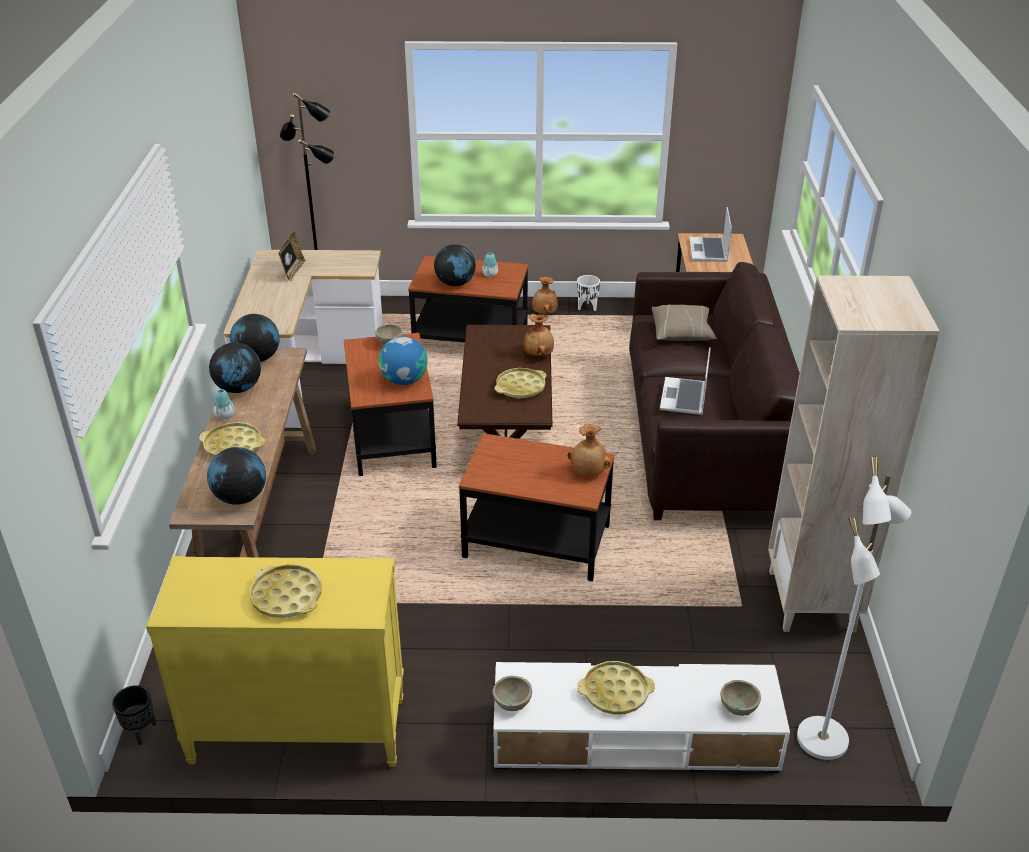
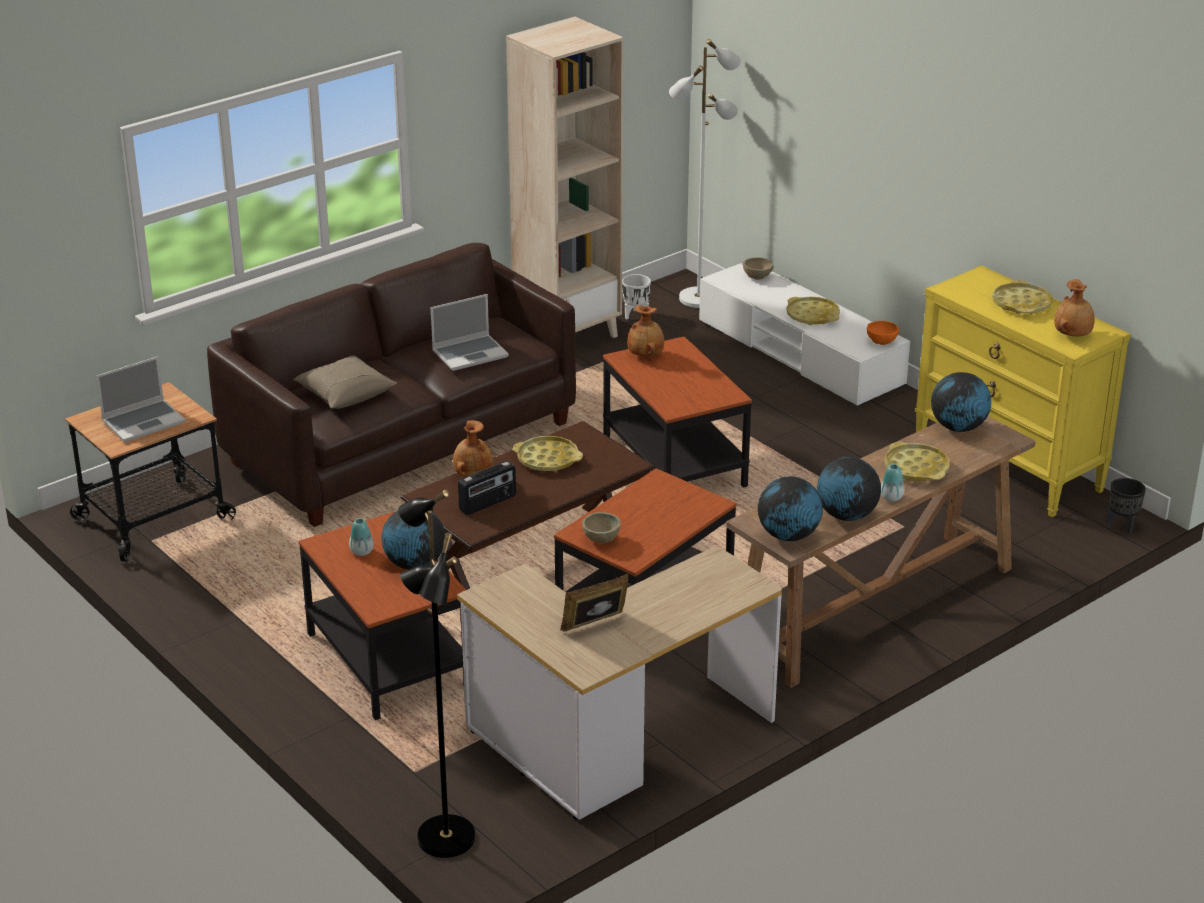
camera: 130 degrees left, 5 degrees down
(404, 380) = (651, 497): globe -> none
(500, 346) = (488, 503): none -> radio
(511, 703) = (882, 342): beige bowl -> orange bowl
(544, 313) = (253, 639): brown vase -> brown vase (1073, 335)
(587, 307) = (202, 614): white planter -> white planter (636, 315)

